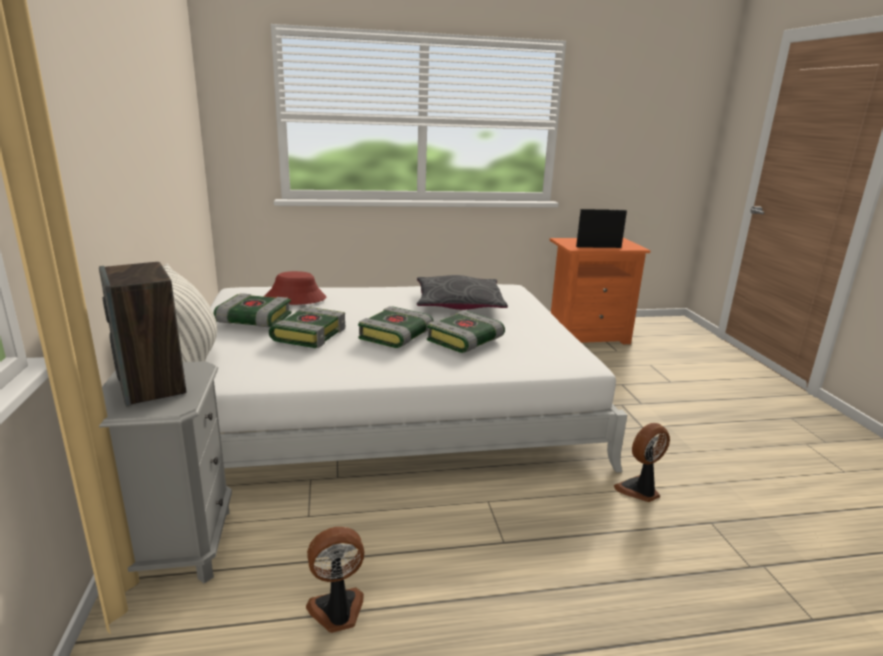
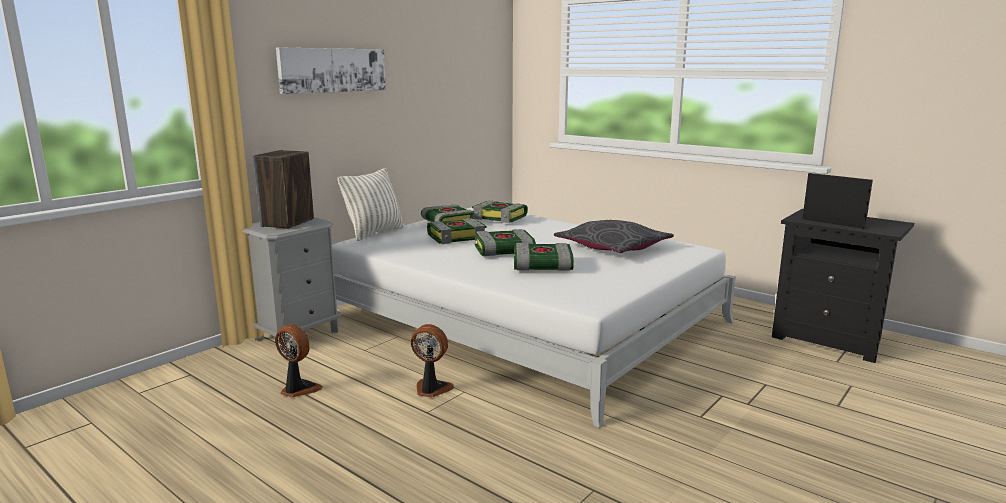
camera: 50 degrees right, 5 degrees down
(101, 119) = (333, 70): none -> picture
(295, 298) = (500, 217): red hat -> book
(586, 335) = (830, 339): orange nightstand -> black nightstand
(639, 490) = (584, 443): fan -> fan (431, 389)

